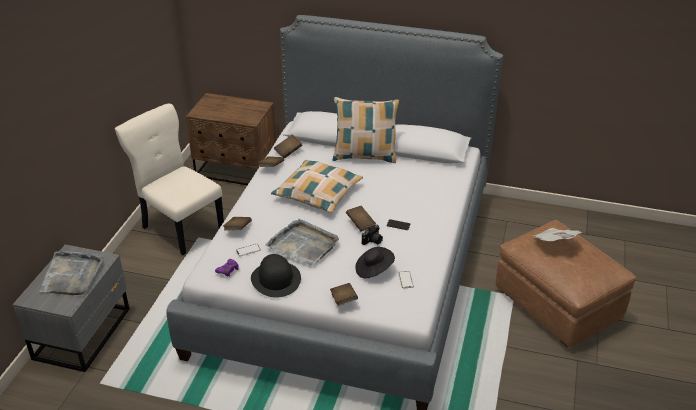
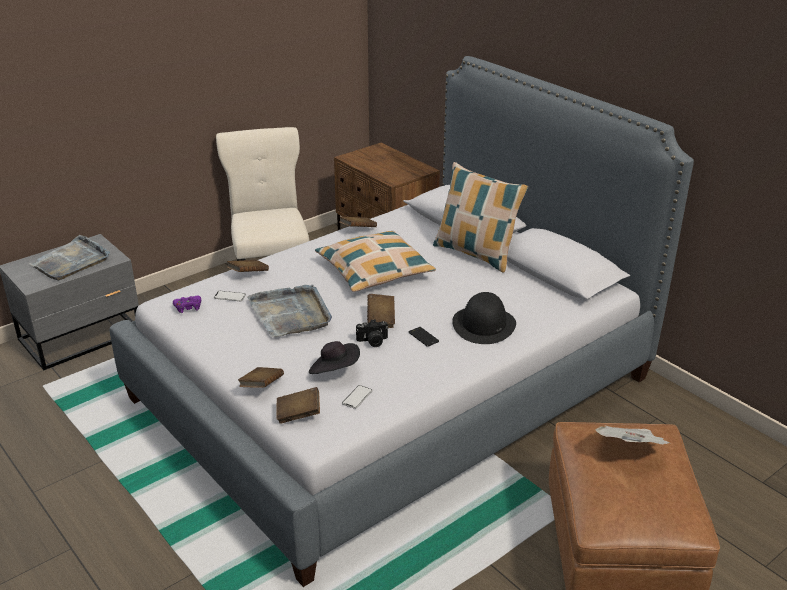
camera: 35 degrees right, 5 degrees down
(276, 279) = (221, 335): black hat -> black hat (484, 325)
(288, 152) = (395, 221): brown book -> brown book (298, 414)

